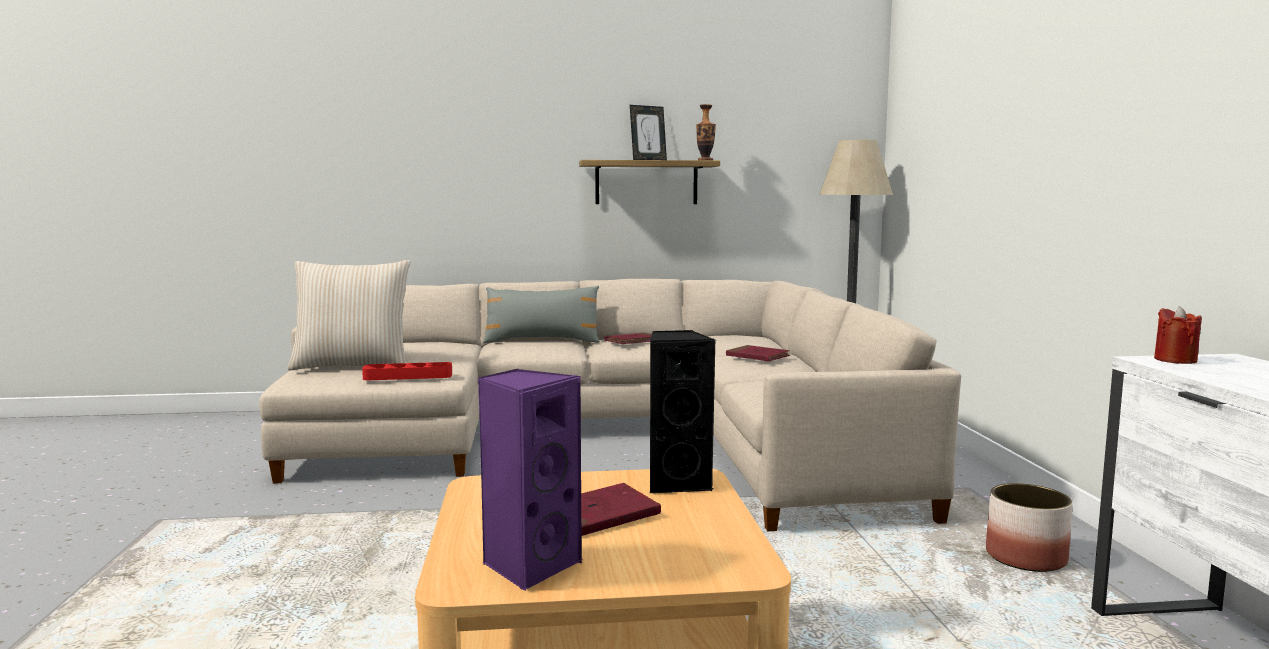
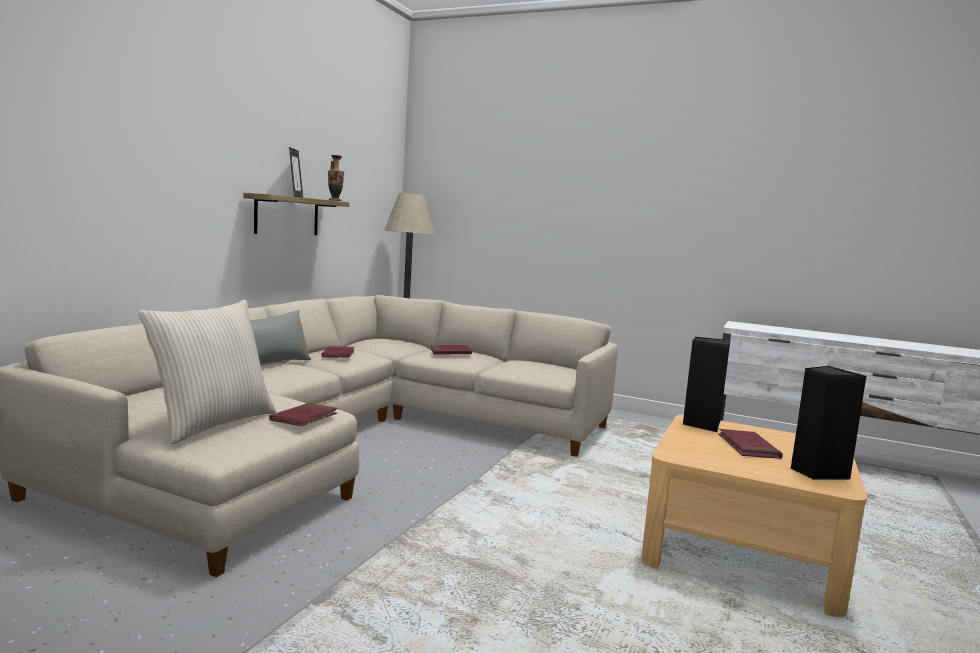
camera: 60 degrees left, 0 degrees up
(408, 376) = (304, 418): red tray -> red book
(529, 566) = (816, 472): purple speaker -> black speaker
(1026, 558) = (654, 431): planter -> none
(1175, 360) = (738, 326): red candle -> none

